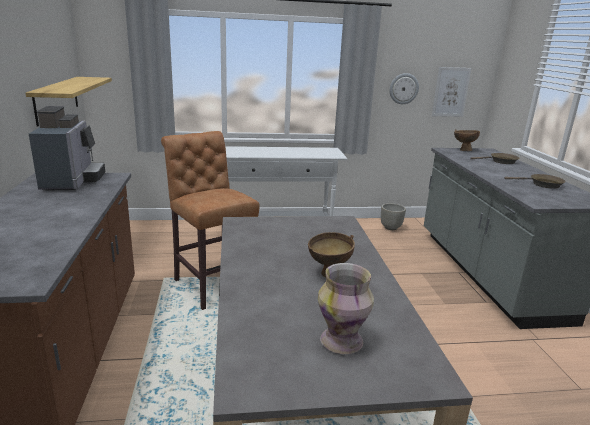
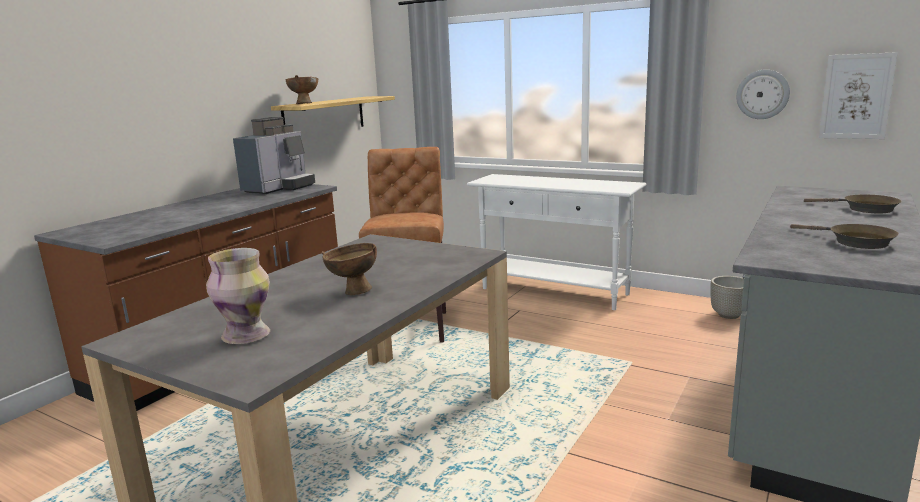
camera: 40 degrees right, 5 degrees down
(463, 150) = (832, 191): brown bowl -> brown bowl (304, 103)

